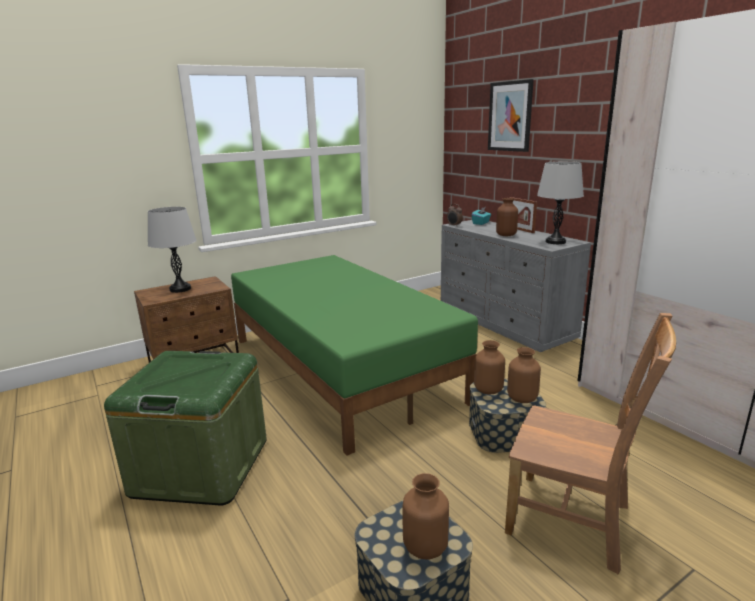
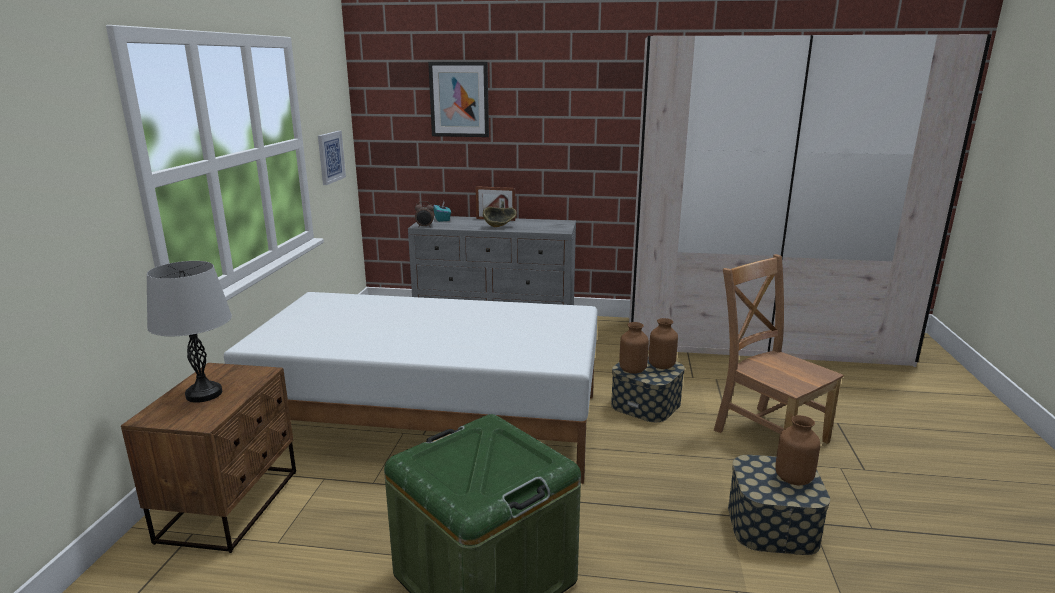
camera: 50 degrees left, 0 degrees up
(341, 367) = (430, 420): green bed -> white bed
(405, 162) = (330, 157): none -> picture
(506, 235) = (499, 227): brown vase -> bowl
(555, 242) = (552, 225): grey table lamp -> none
(573, 521) = (767, 433): brown chair -> brown chair turned 105 degrees counterclockwise

